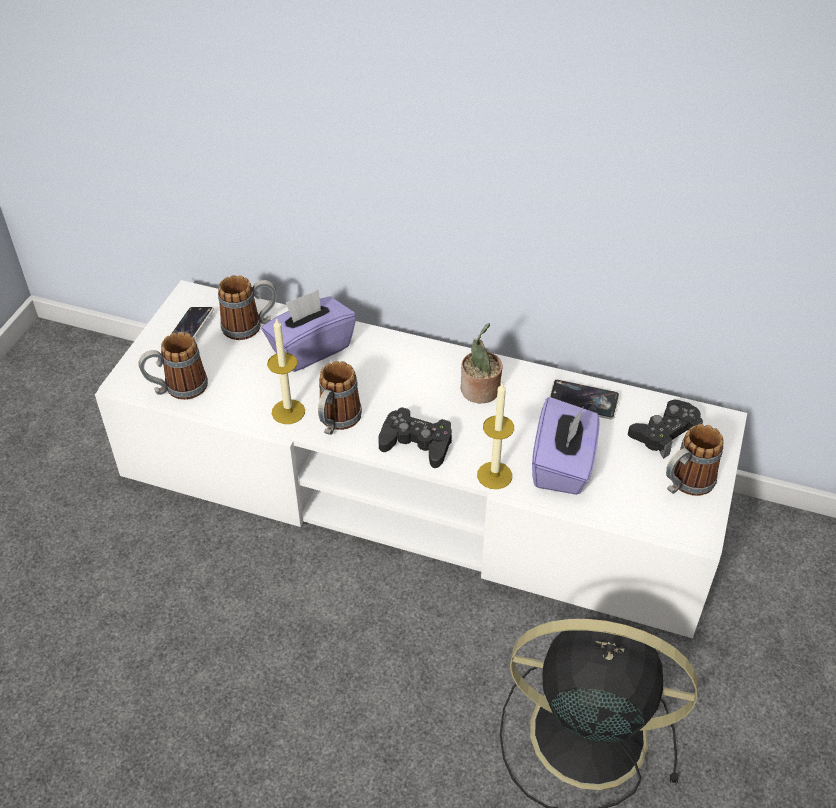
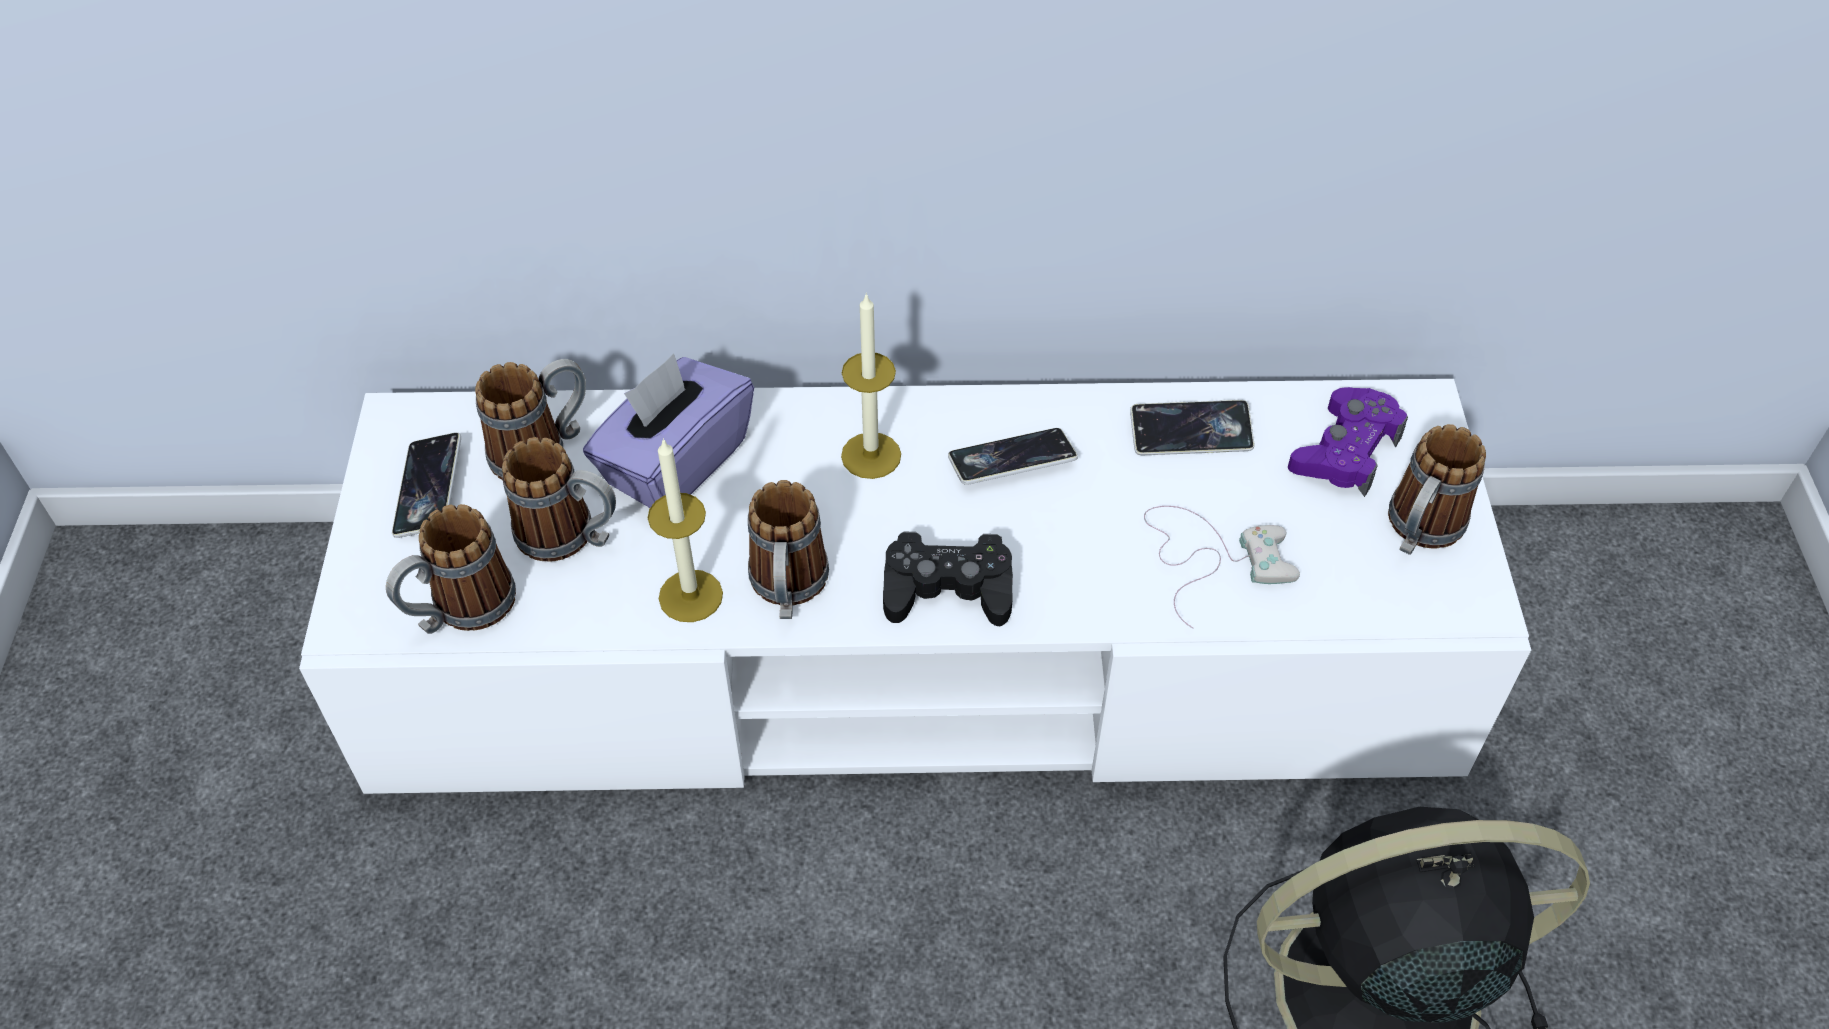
camera: 20 degrees left, 5 degrees up
(244, 370) = (571, 537): none -> mug
(480, 391) = (1012, 461): potted plant -> phone
(494, 475) = (1107, 609): candle -> candle (871, 455)
(563, 465) = (1211, 557): purple tissue box -> white game controller
(665, 433) = (1345, 451): black game controller -> purple game controller

